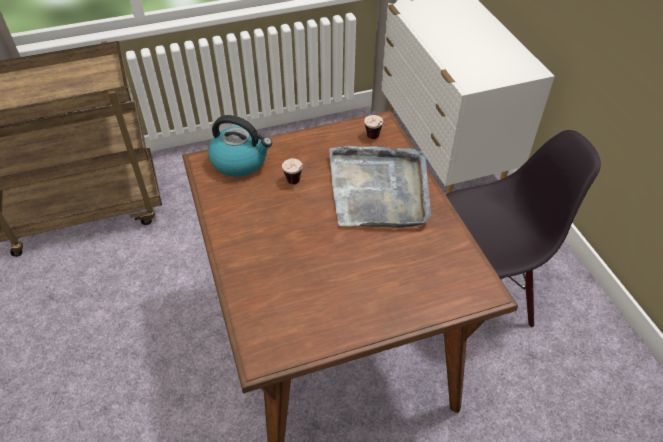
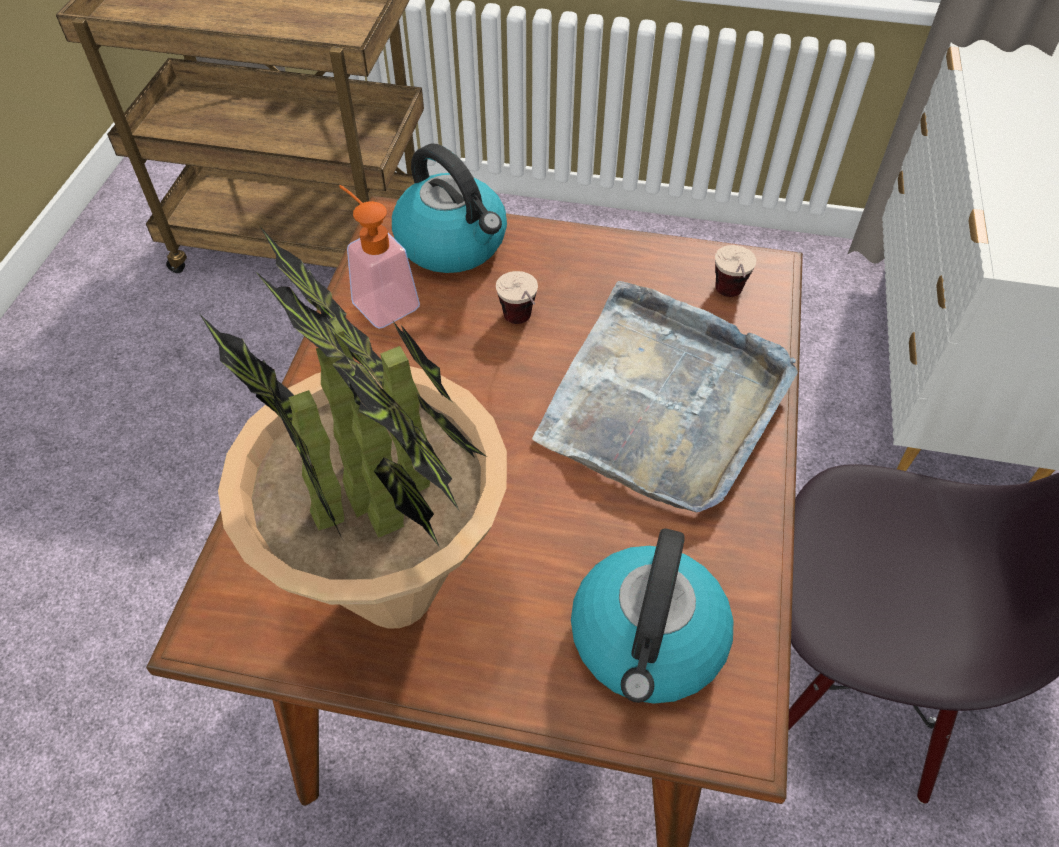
camera: 30 degrees right, 5 degrees up
(225, 198) = (379, 299): none -> soap dispenser
(329, 308) = (398, 595): none -> potted plant
(436, 278) = (647, 641): none -> kettle

